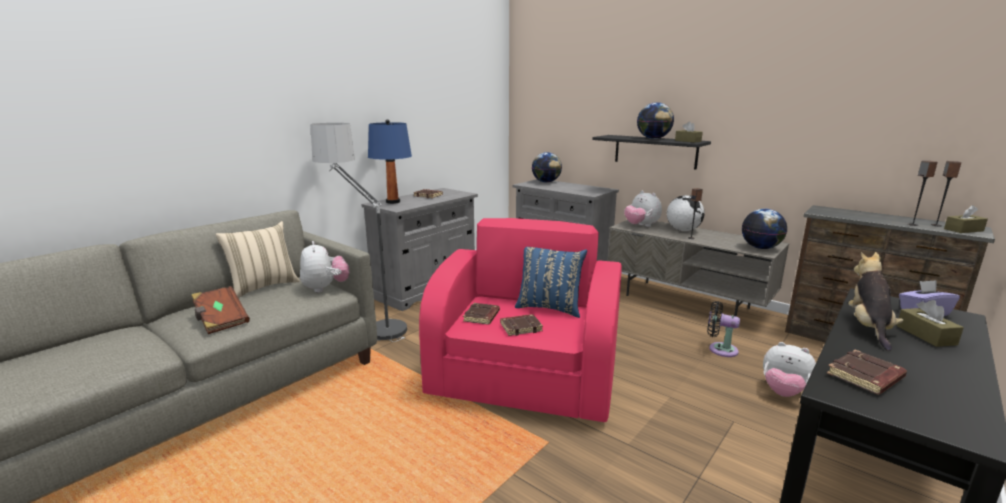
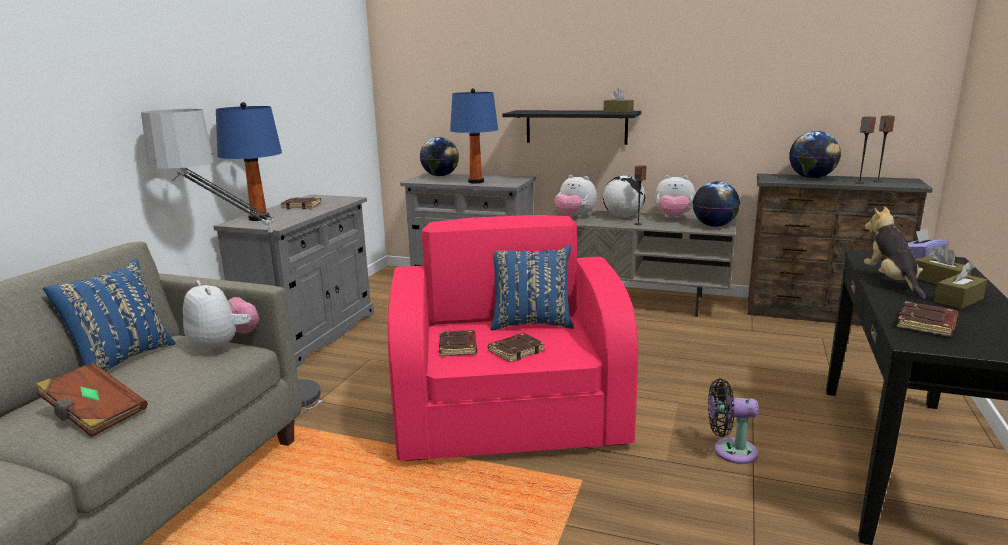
camera: 20 degrees left, 0 degrees up
(263, 287) = (121, 360): beige pillow -> blue pillow
(567, 189) = (476, 182): none -> blue table lamp
(653, 138) = (576, 111): globe -> globe (812, 178)
(720, 349) = (697, 344): black fan -> black fan (730, 451)
(783, 392) = (780, 374): plush toy -> plush toy (673, 218)
(963, 230) = (902, 183): brown tissue box -> brown tissue box (958, 300)

